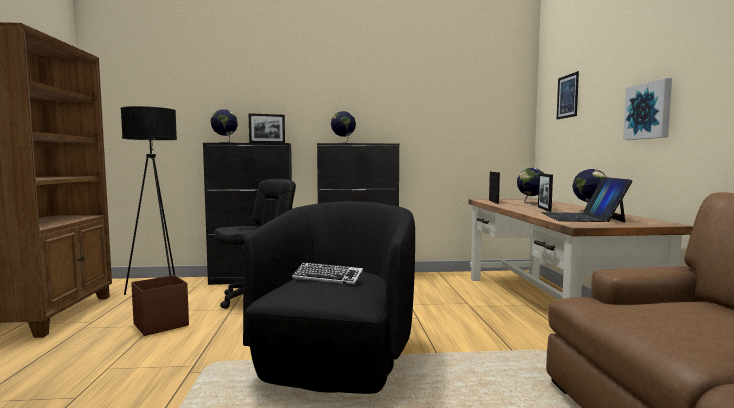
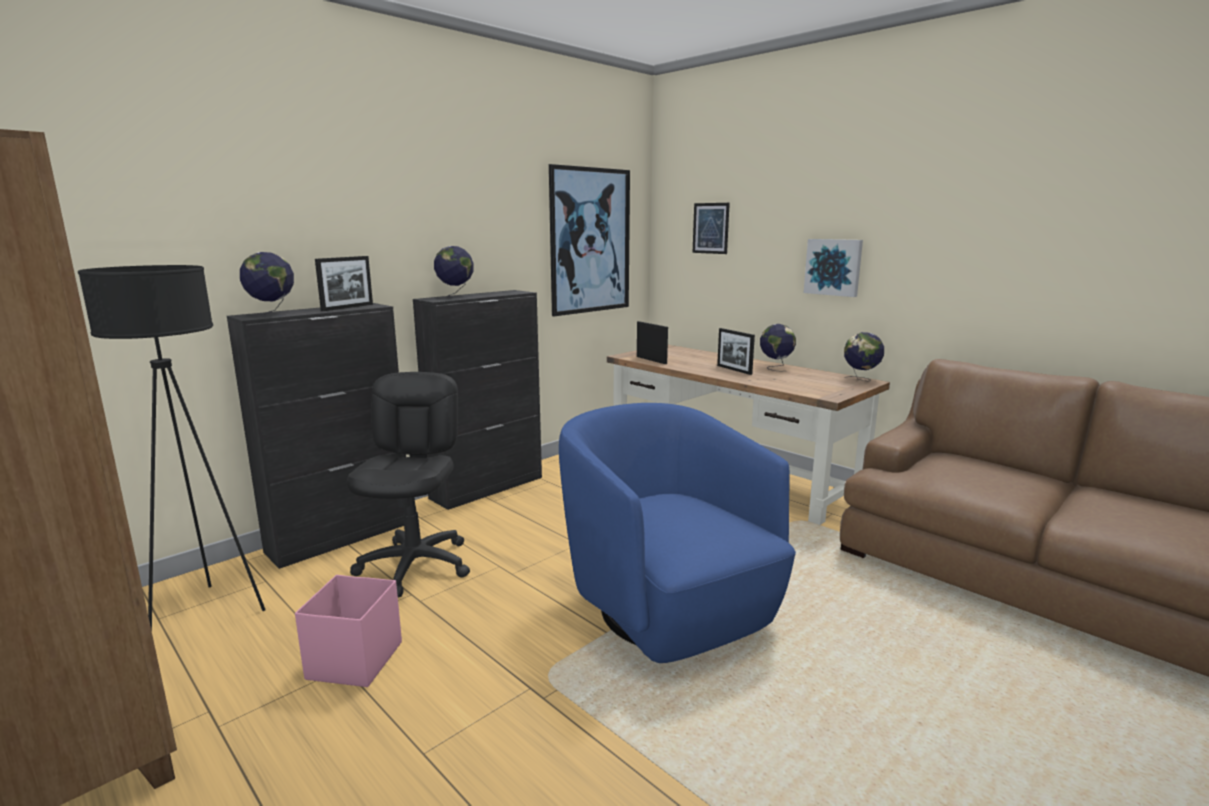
camera: 40 degrees left, 10 degrees up
(160, 325) = (354, 661): brown storage box -> pink storage box
(327, 278) = (685, 518): keyboard -> none
(337, 362) = (668, 607): black armchair -> blue armchair
(469, 114) = (590, 241): none -> picture
(530, 203) = (693, 359): globe -> globe (860, 379)
(581, 217) = (798, 381): laptop -> none

